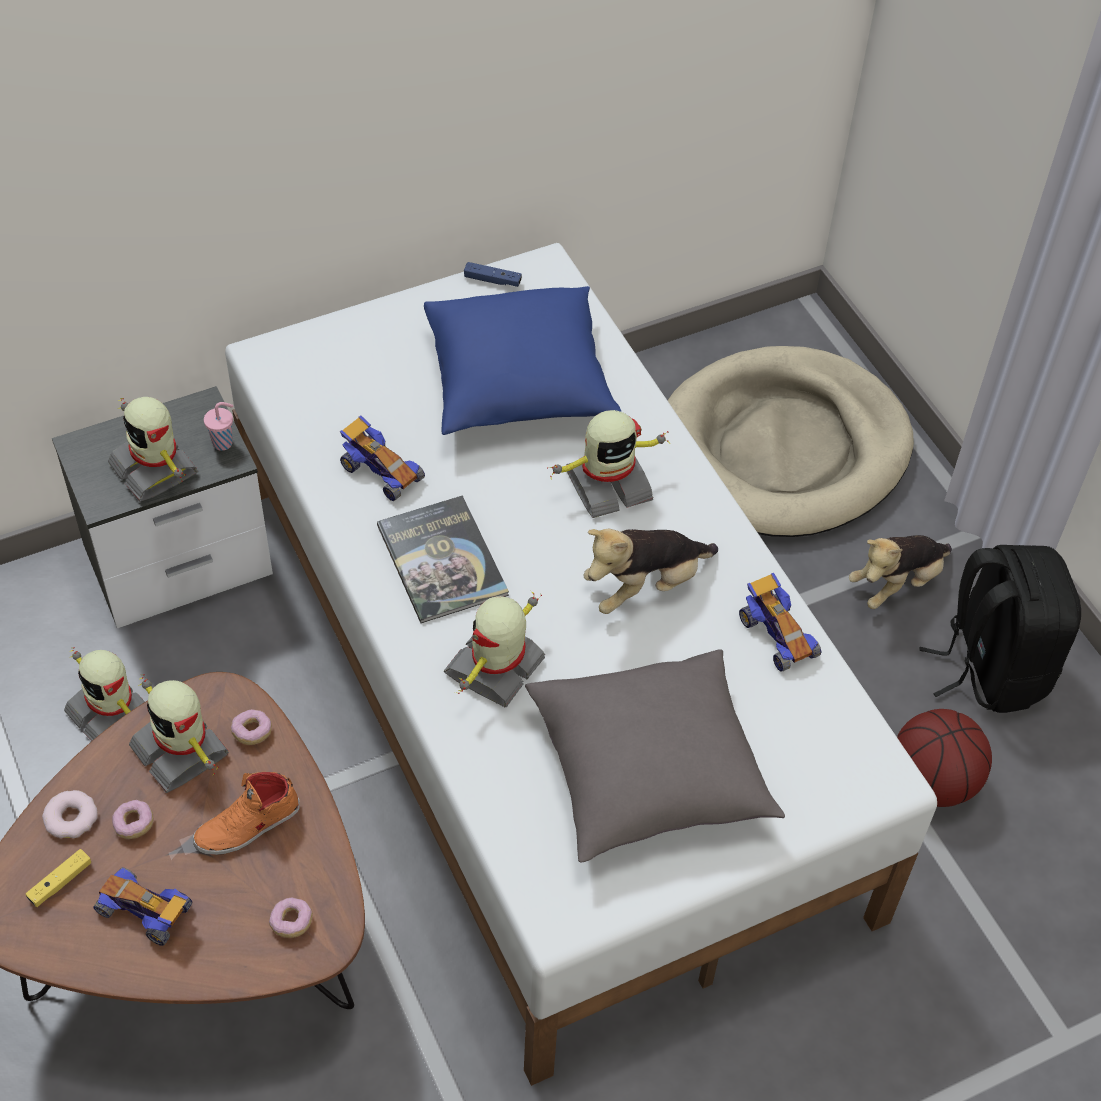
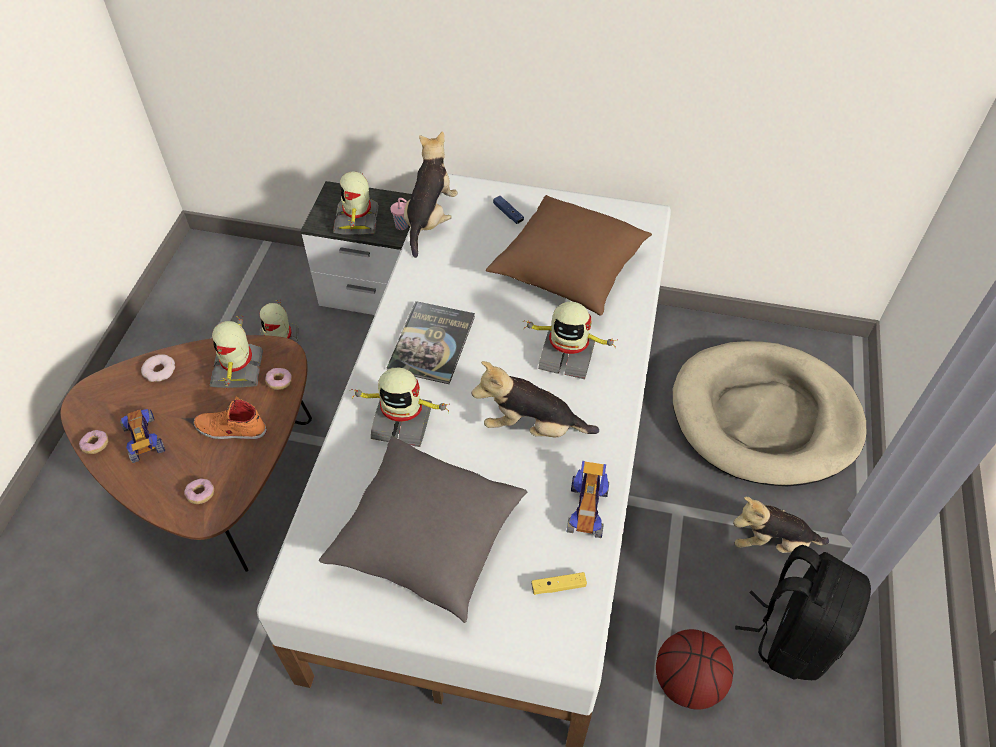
camera: 40 degrees right, 0 degrees up
(60, 882) = (124, 399): yellow game controller -> yellow game controller (558, 586)
(134, 824) = (182, 392): donut -> donut (96, 445)
(288, 410) = (430, 219): none -> plush toy
(380, 471) = (446, 277): toy car -> none
(492, 280) = (609, 207): blue game controller -> blue game controller (508, 214)
(497, 668) = (402, 421): toy robot -> toy robot turned 150 degrees counterclockwise
(519, 384) = (569, 271): blue pillow -> brown pillow

